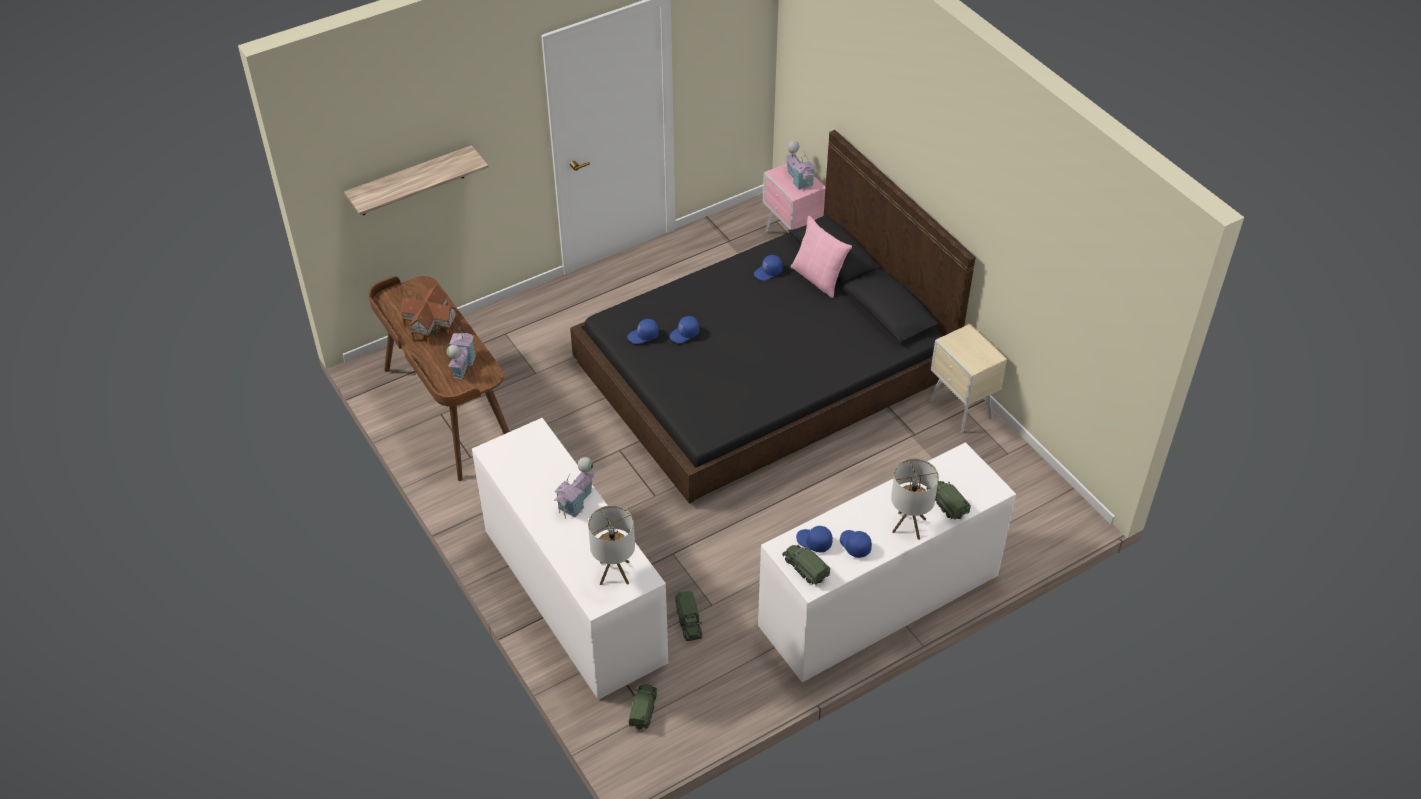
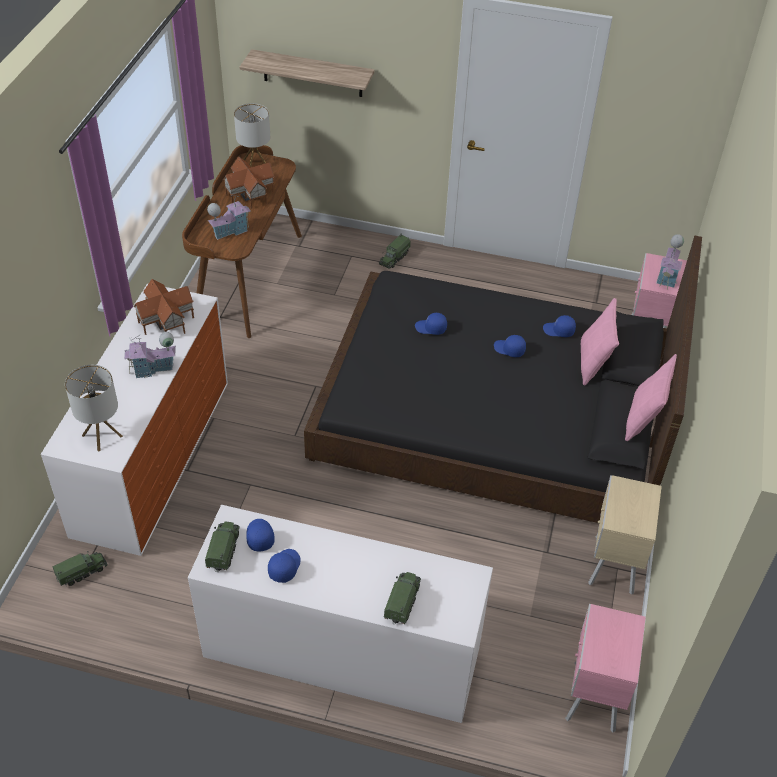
camera: 45 degrees right, 0 degrees up
(530, 463) = (165, 320): none -> toy house
(643, 336) = (400, 308): blue cap -> blue cap (509, 349)
(689, 622) = (193, 541): toy truck -> toy truck (394, 258)
(907, 290) = (643, 419): none -> pink pillow
(909, 525) = (347, 591): table lamp -> table lamp (255, 165)
(1045, 497) = (592, 698): none -> pink nightstand

